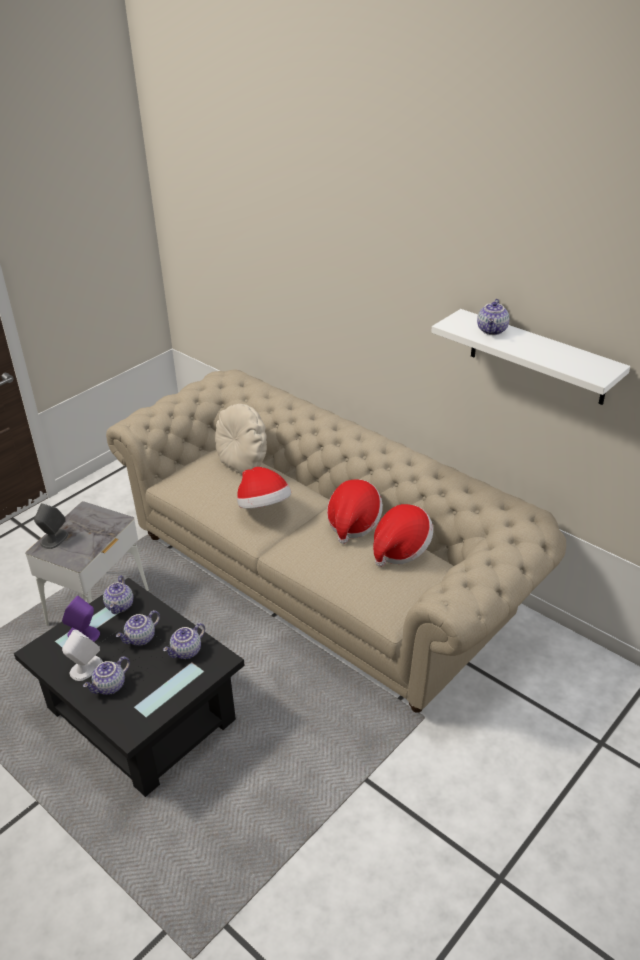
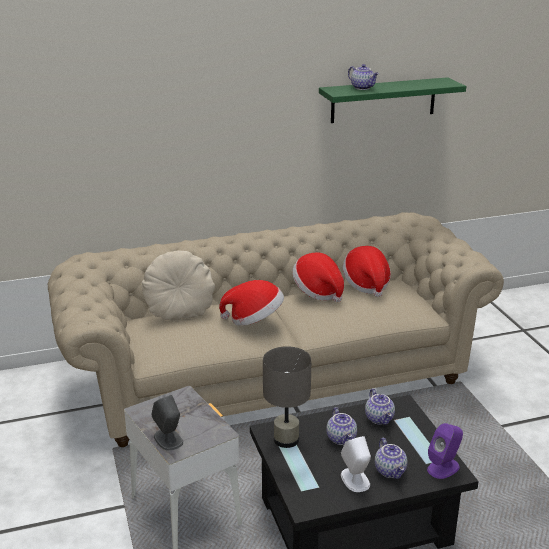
camera: 60 degrees left, 10 degrees down
(84, 634) = (308, 470): purple speaker -> purple speaker (443, 468)
(120, 605) = (286, 439): teapot -> grey table lamp
(537, 357) = (383, 100): white shelf -> green shelf

